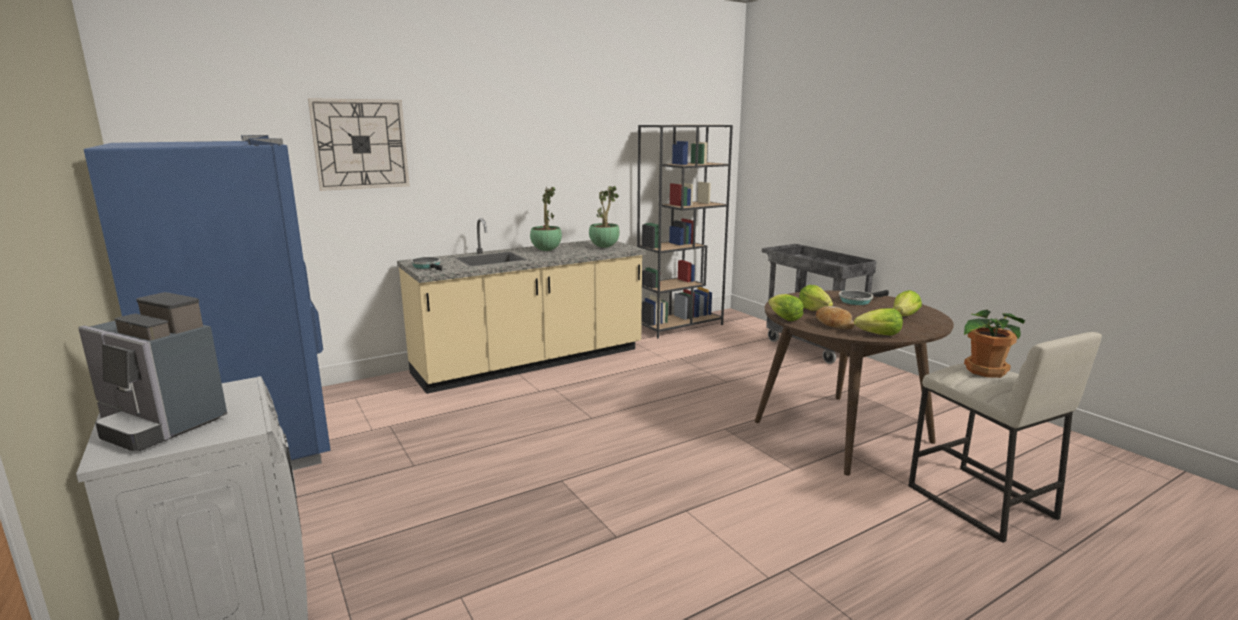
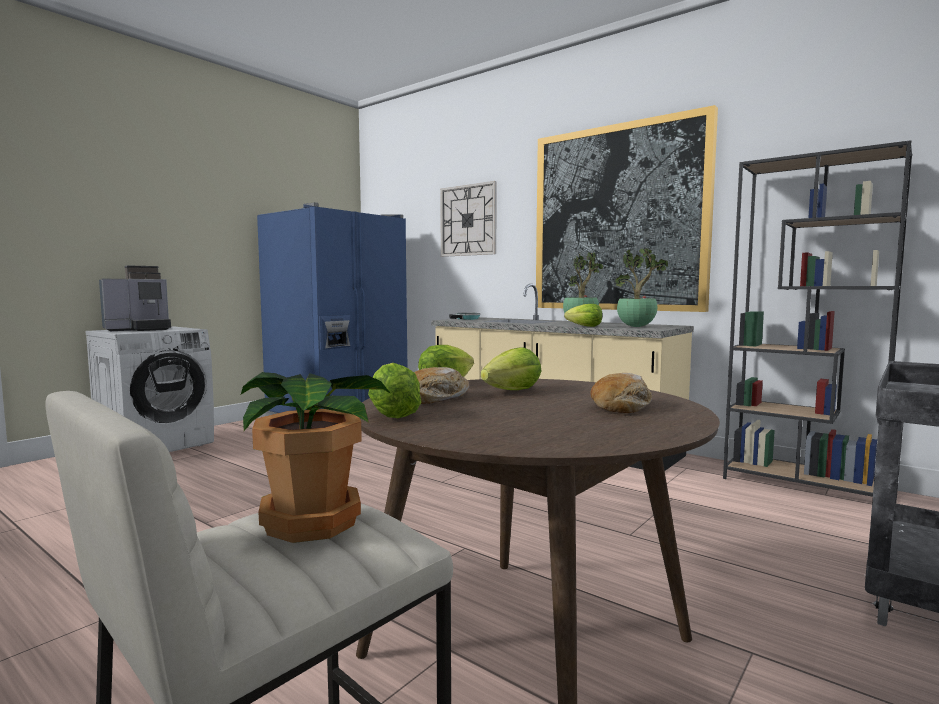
camera: 70 degrees right, 10 degrees down
(160, 424) = (139, 329): coffee machine -> coffee machine turned 135 degrees counterclockwise
(542, 152) = (618, 219): none -> picture
(857, 301) = (622, 406): frying pan -> bread
(904, 316) = (545, 427): lettuce -> lettuce (585, 326)

